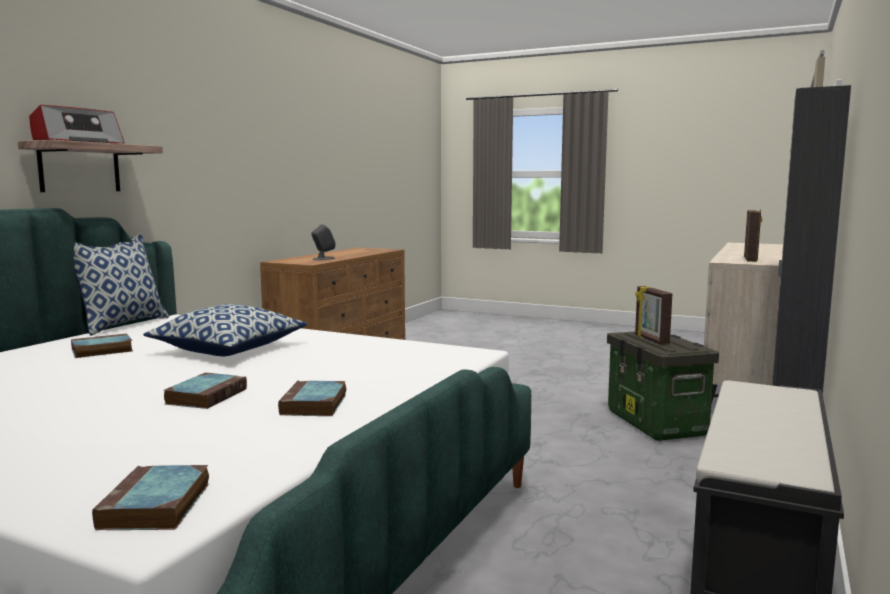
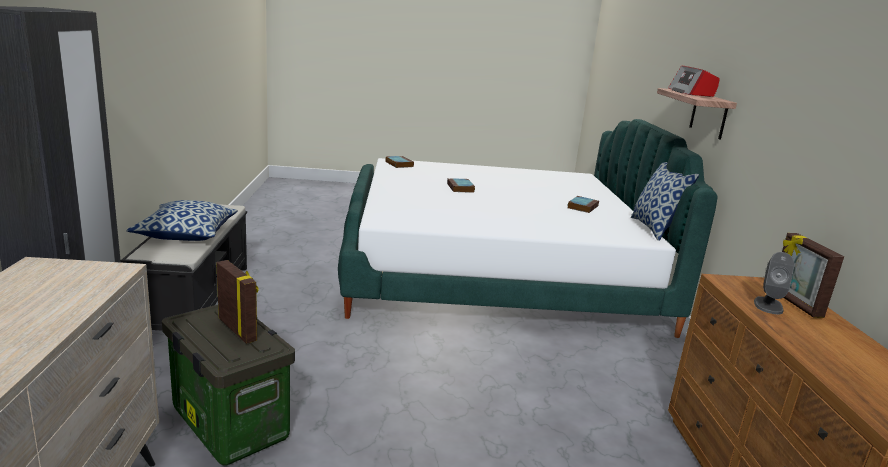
camera: 150 degrees right, 10 degrees up
(229, 349) = (524, 213): pillow -> pillow (186, 234)
(314, 405) = (411, 187): book -> none
(751, 260) = (54, 285): picture frame -> picture frame (794, 304)

